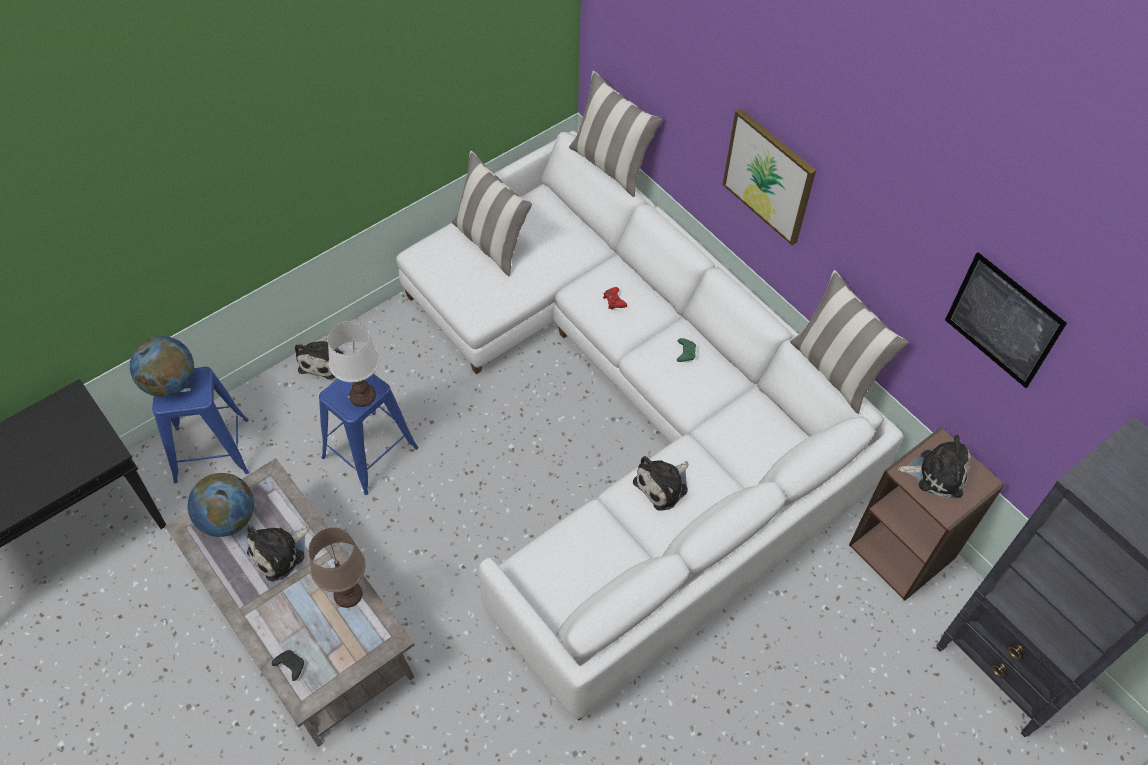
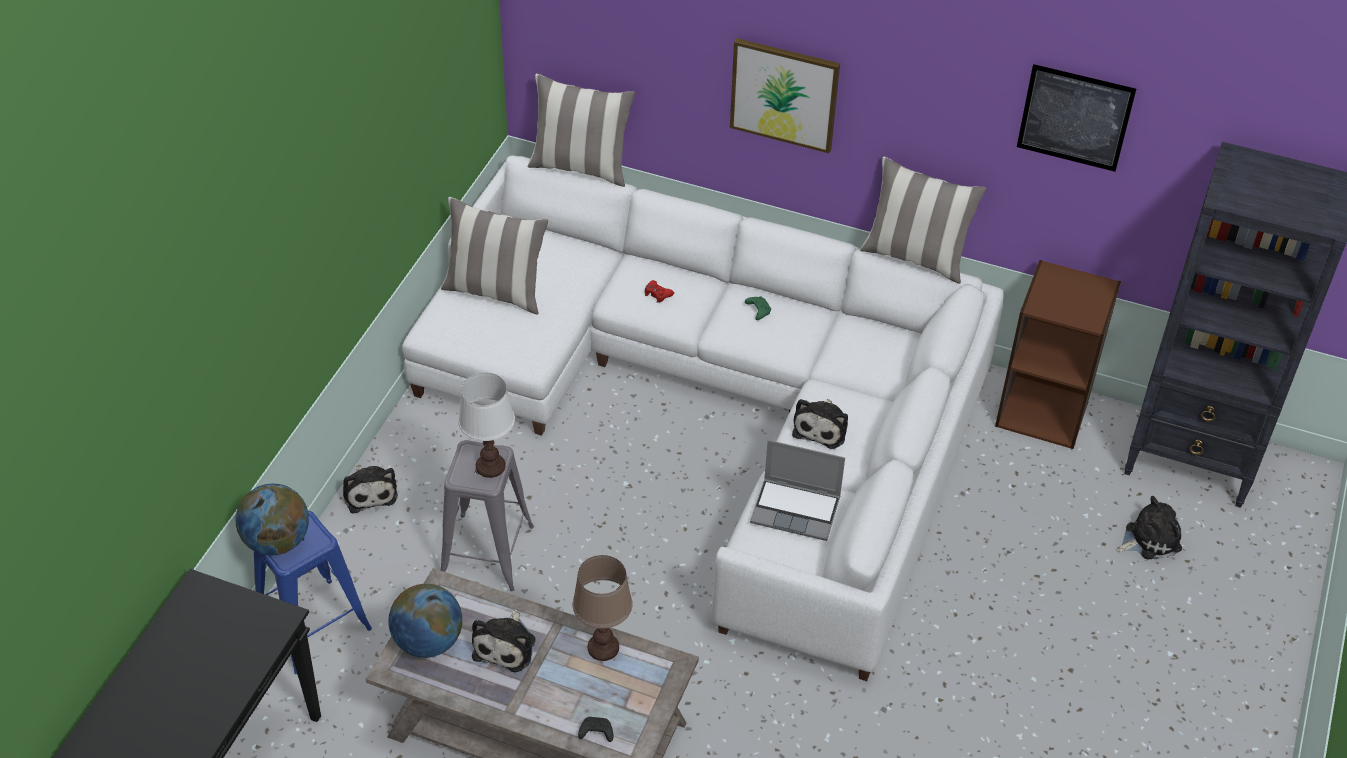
camera: 30 degrees left, 10 degrees down
(370, 452) = (487, 551): blue stool -> grey stool
(588, 550) = (797, 510): none -> laptop
(937, 473) = (1063, 295): plush toy -> plush toy (1149, 539)

